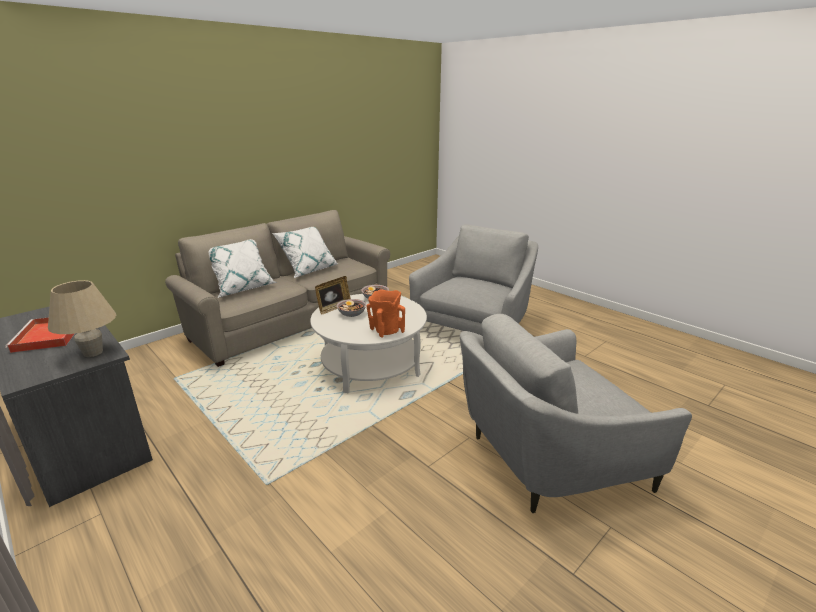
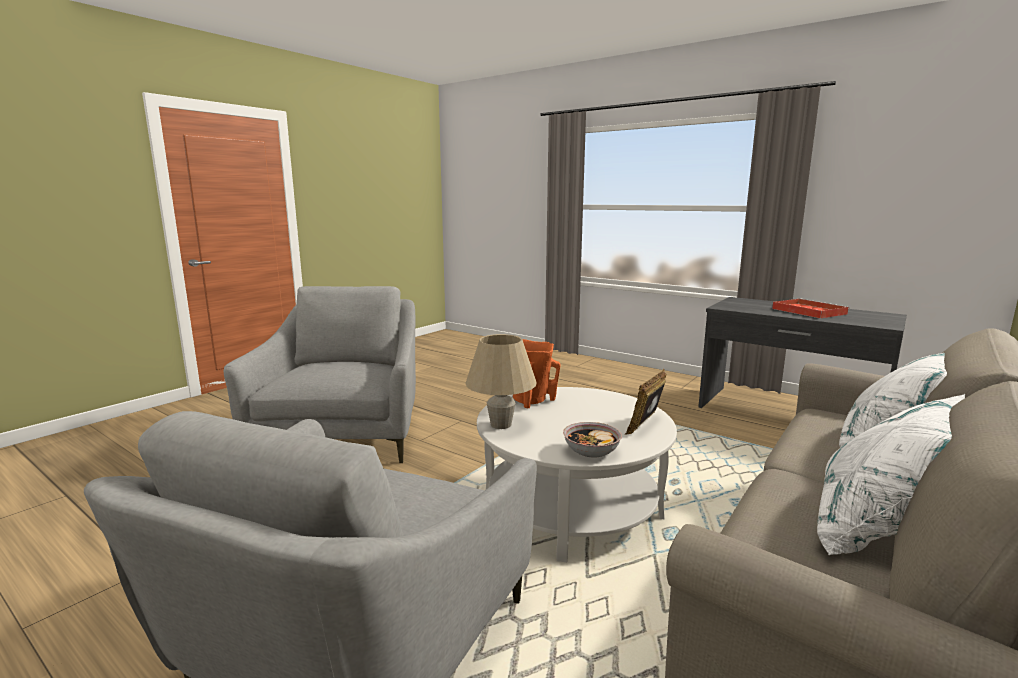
camera: 170 degrees right, 10 degrees down
(93, 352) = (737, 307): beige table lamp -> beige table lamp (501, 425)
(351, 314) = (604, 419): bowl -> none
(548, 458) = (345, 433): grey armchair -> grey armchair turned 60 degrees counterclockwise

